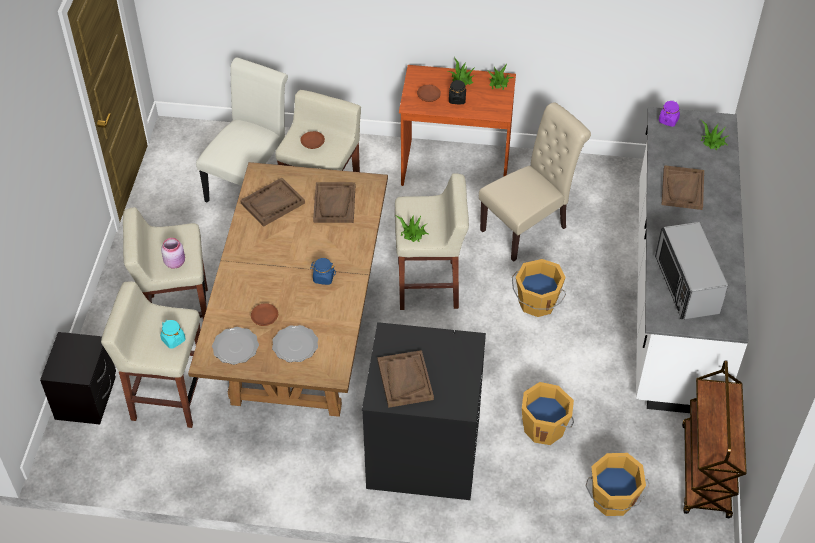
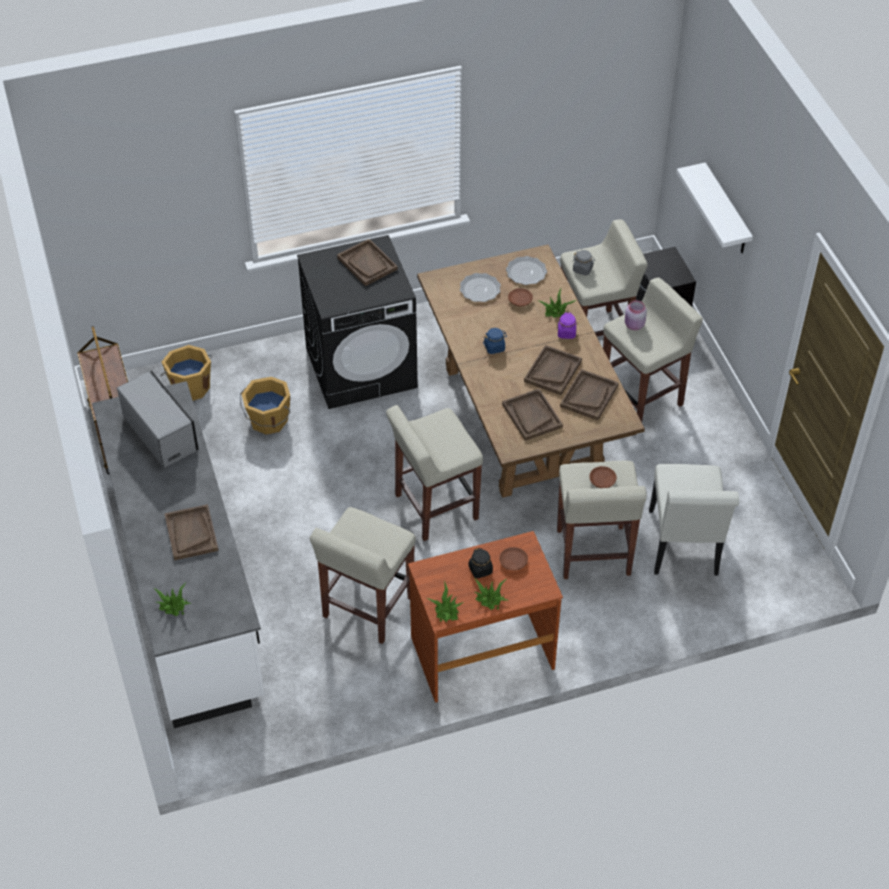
camera: 155 degrees right, 0 degrees up
(33, 223) = (726, 211): none -> white shelf
(173, 340) = (583, 269): turquoise jar -> grey jar
(287, 236) = (552, 371): none -> brown tray
(412, 233) = (444, 424): potted plant -> potted plant (556, 310)
(528, 227) = (367, 608): beige chair -> beige stool
(537, 303) = (322, 528): orange bucket -> none
(668, 120) = (231, 616): purple jar -> purple jar (566, 333)

